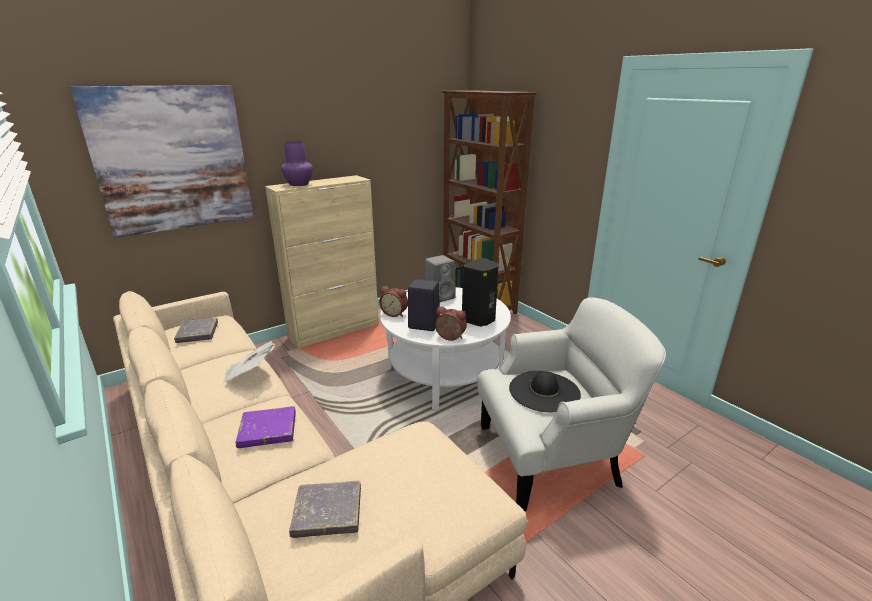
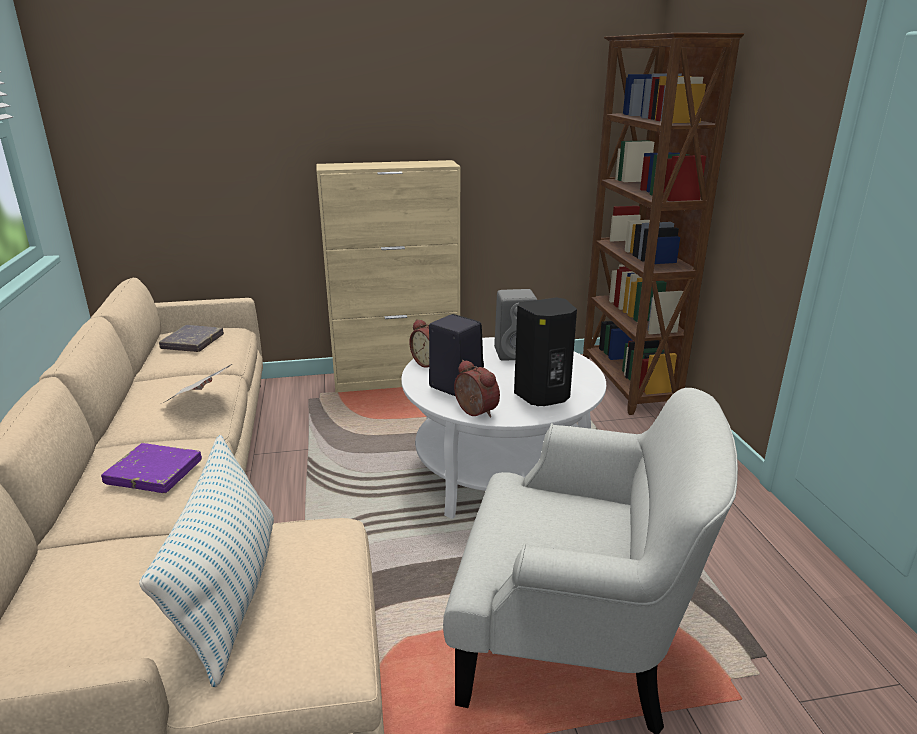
camera: 25 degrees right, 0 degrees up
(173, 160) = (203, 120): picture -> none
(299, 184) = (358, 165): purple vase -> none
(327, 512) = (121, 593): grey book -> none
(397, 487) = (230, 593): none -> pillow
(544, 391) = (555, 526): black hat -> none

